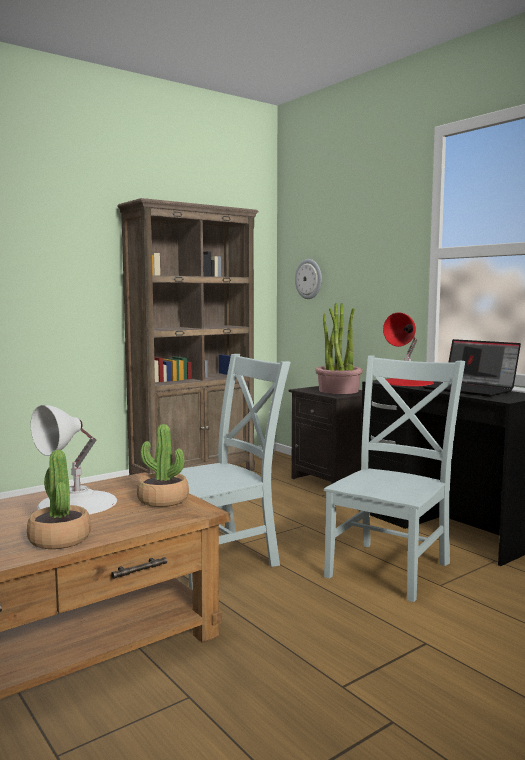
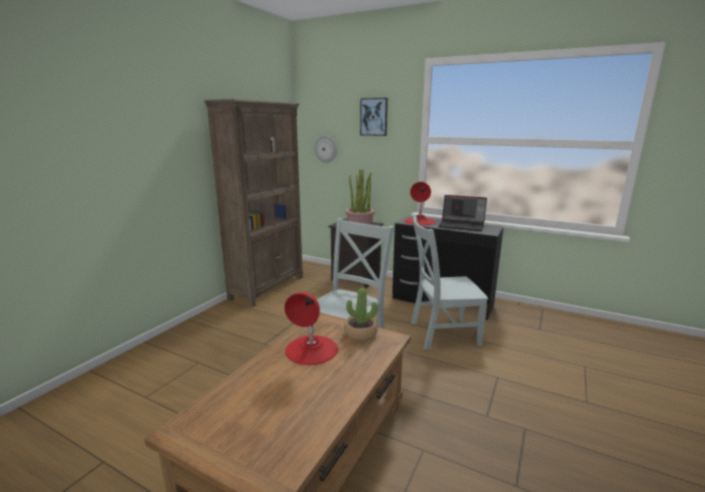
camera: 25 degrees left, 10 degrees up
(59, 539) = (345, 385): potted plant -> none
(78, 503) = (311, 349): white table lamp -> red table lamp
(368, 225) = (374, 117): none -> picture
(391, 568) = (441, 333): grey chair -> grey chair turned 105 degrees counterclockwise

